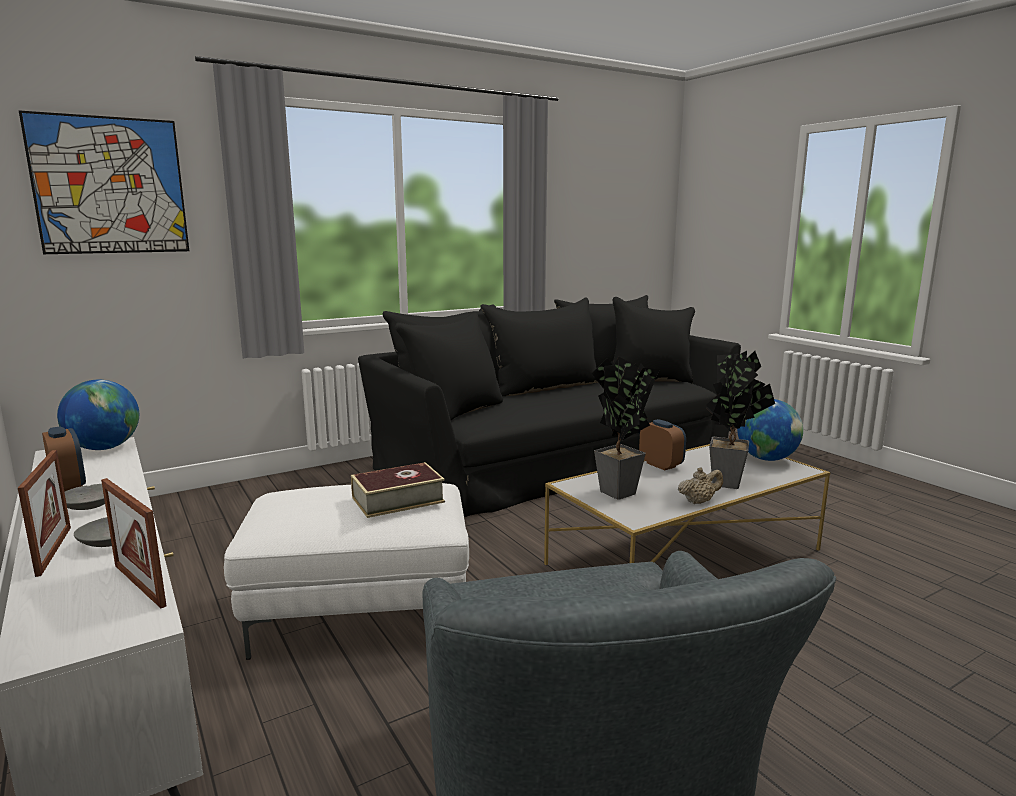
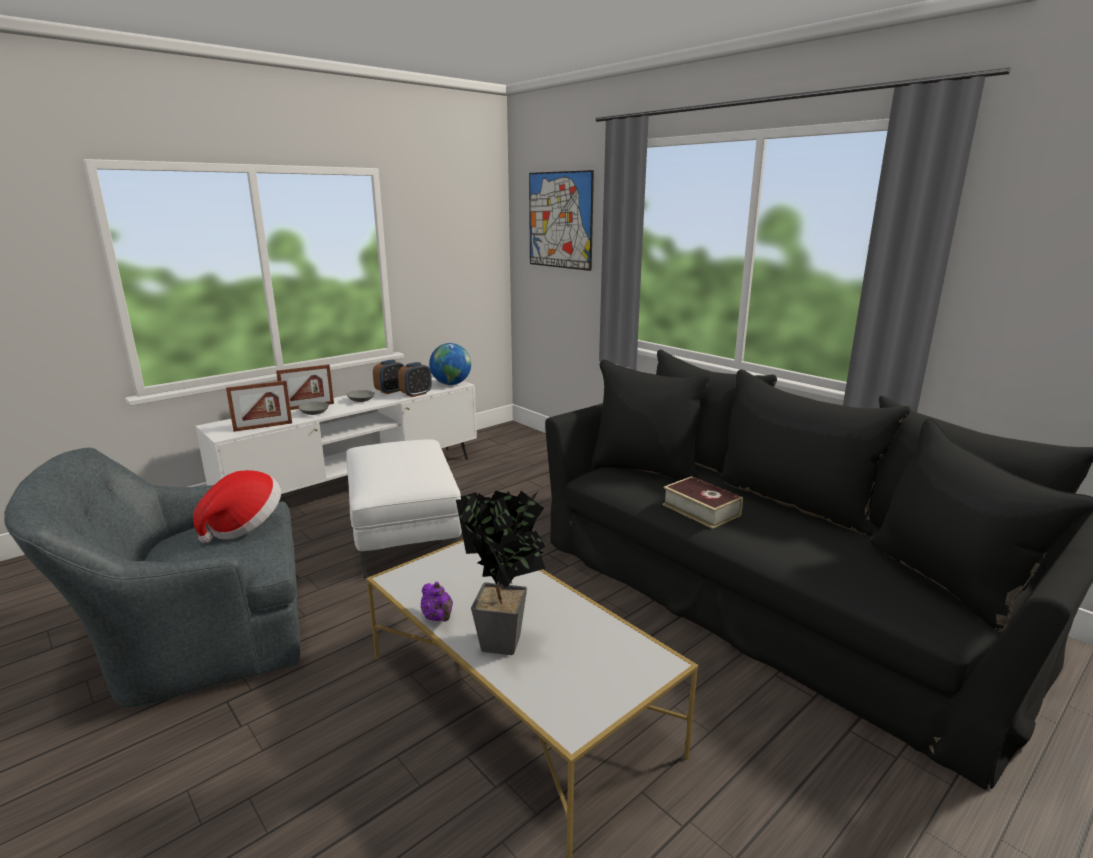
camera: 80 degrees right, 5 degrees up
(139, 585) = (263, 427): picture frame -> picture frame turned 150 degrees counterclockwise
(398, 500) = (392, 468): book -> book (701, 510)
(535, 591) = (244, 526): none -> hat
(619, 495) = (455, 570): potted plant -> none
(661, 465) = (551, 596): alarm clock -> alarm clock (416, 394)
(699, 501) = (438, 618): beige teapot -> purple teapot
(766, 459) = (610, 692): globe -> none

